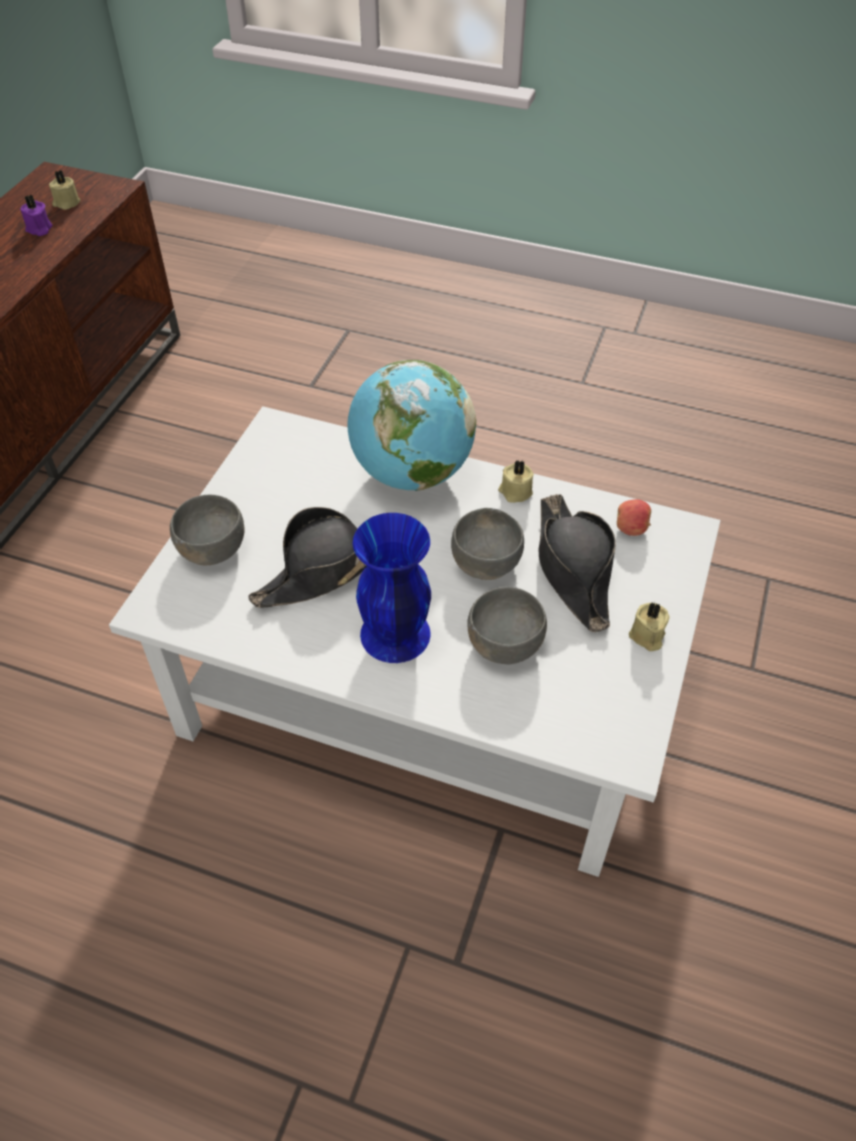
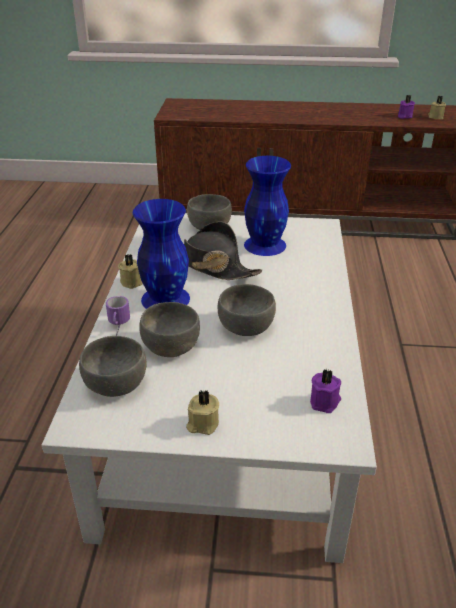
camera: 75 degrees right, 15 degrees down
(297, 499) = (264, 244): none -> blue vase
(411, 473) = (316, 281): globe -> none
(457, 698) = (117, 332): none -> mug
(515, 492) = (328, 330): beige candle -> beige candle (132, 281)
(565, 709) = (116, 384): none -> grey bowl
(573, 569) = (260, 372): black hat -> none
(631, 528) = (325, 402): apple -> purple candle

